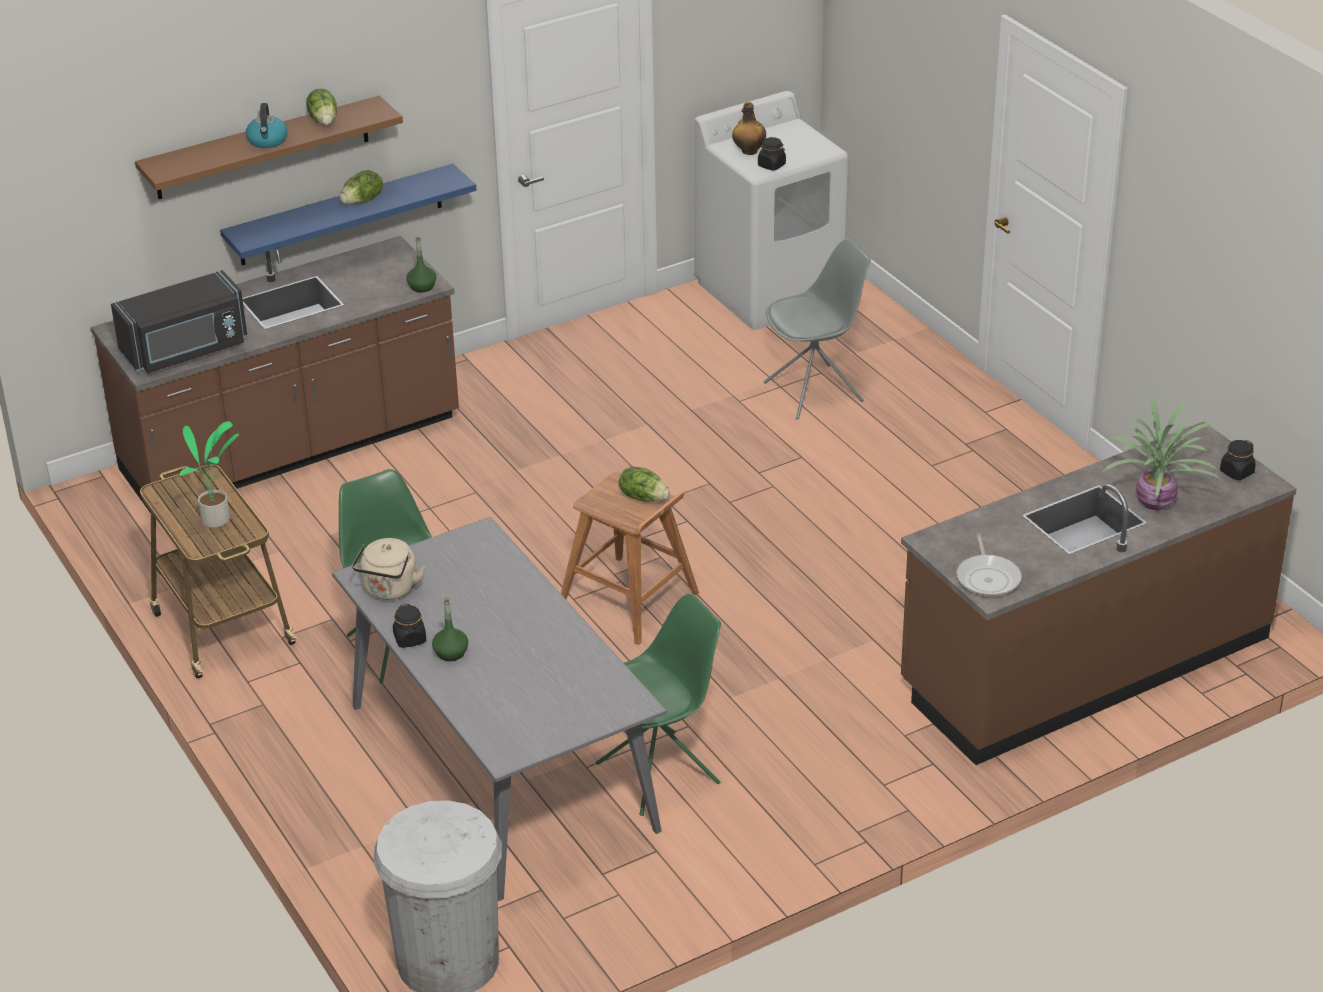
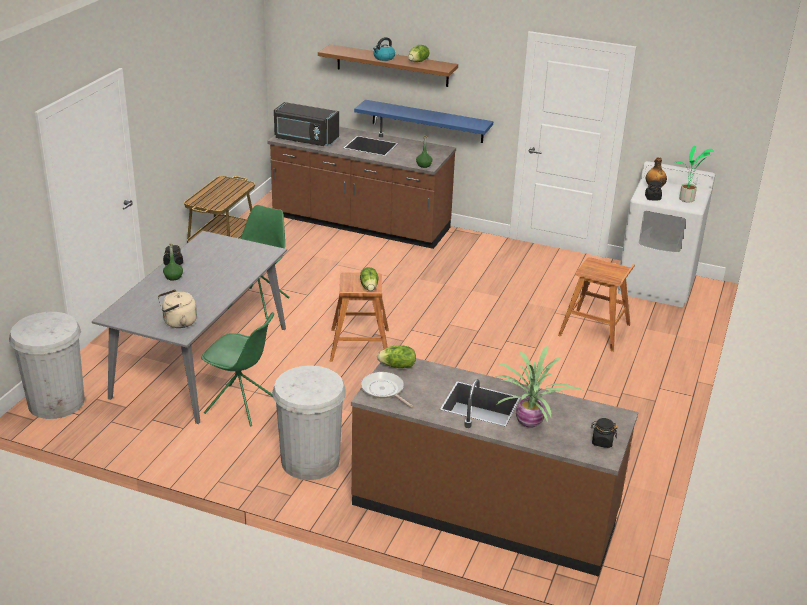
camera: 50 degrees right, 5 degrees down
(217, 520) = (217, 198): potted plant -> potted plant (687, 200)
(363, 201) = (431, 115): lettuce -> lettuce (397, 366)
(389, 590) = (203, 247): beige kettle -> beige kettle (178, 322)
(815, 392) = (595, 330): grey chair -> brown stool
(851, 762) = (310, 461): none -> white trash can
(988, 578) = (384, 390): frying pan -> frying pan turned 90 degrees clockwise

